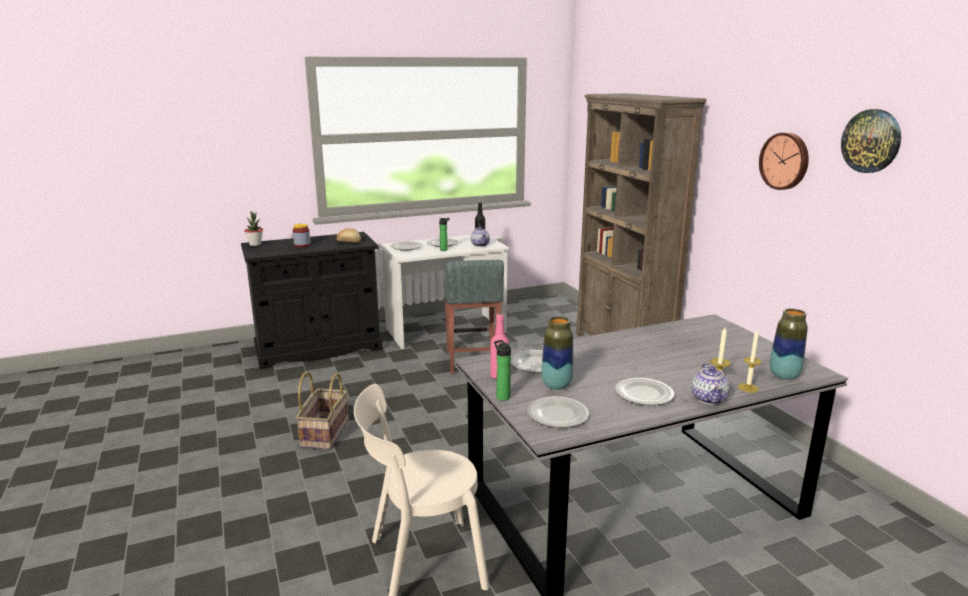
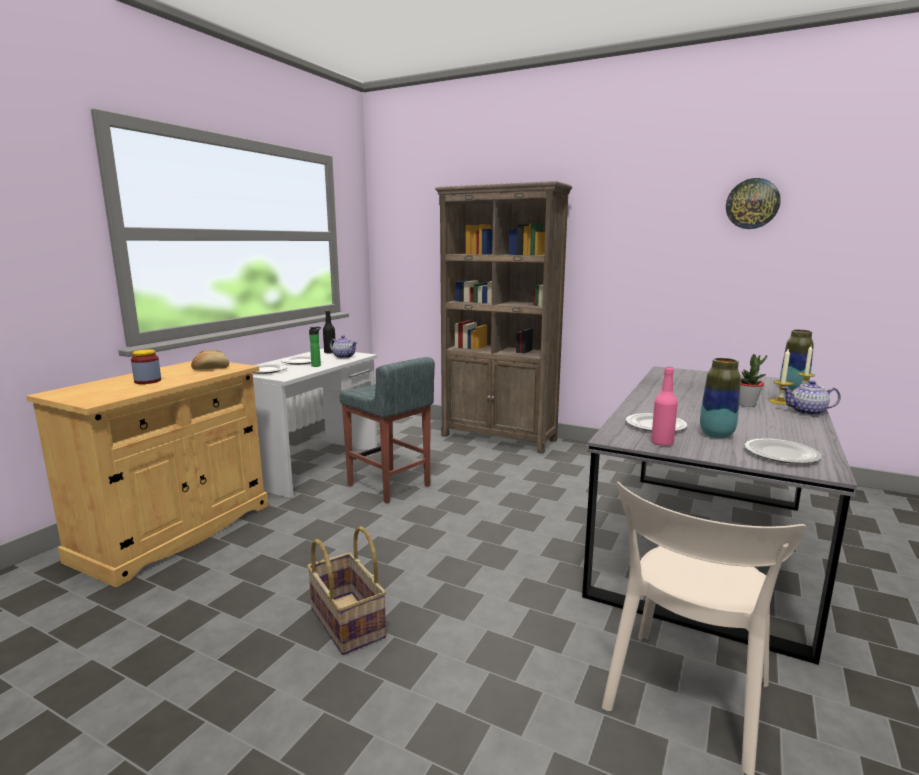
camera: 40 degrees left, 5 degrees down
(255, 244) = (61, 392): potted plant -> potted plant (746, 404)
(318, 348) = (175, 532): black cabinet -> beige cabinet
(502, 396) = (711, 456): bottle -> none
(644, 394) = (774, 421): plate -> none
(709, 398) = (808, 412): teapot -> teapot turned 135 degrees clockwise
(785, 161) = (665, 231): wall clock -> none

